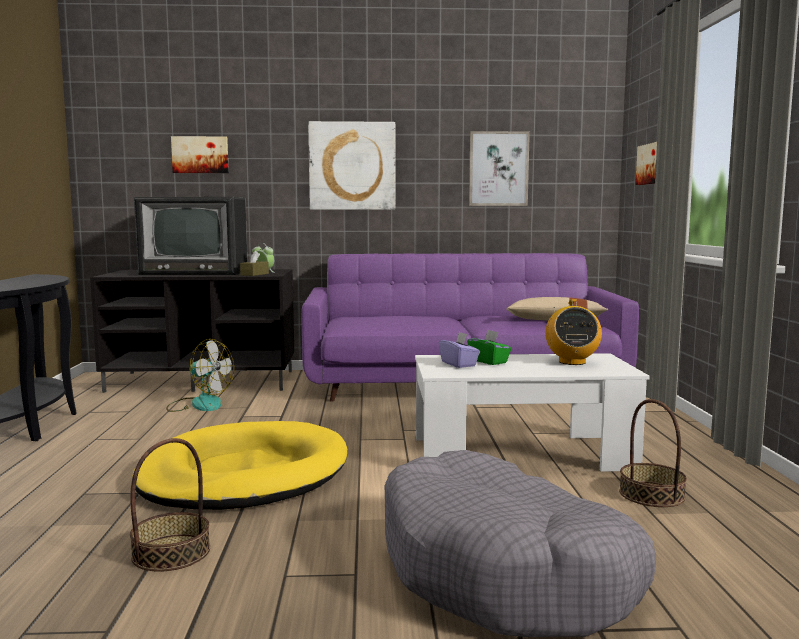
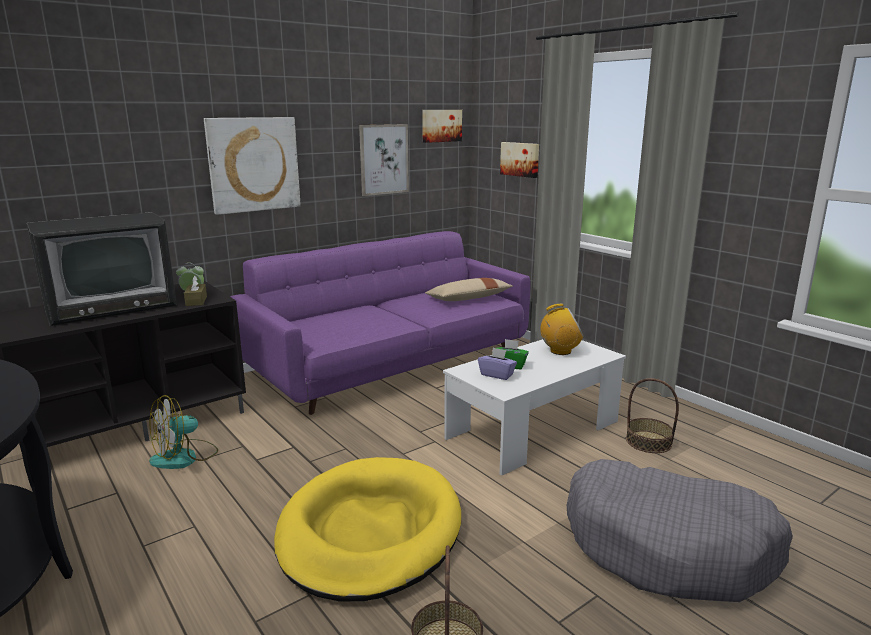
camera: 35 degrees left, 10 degrees up
(199, 404) = (184, 457): fan -> fan turned 150 degrees clockwise
(200, 155) = (74, 161): picture -> picture (441, 125)
(572, 362) = (560, 351): radio -> radio turned 60 degrees counterclockwise

